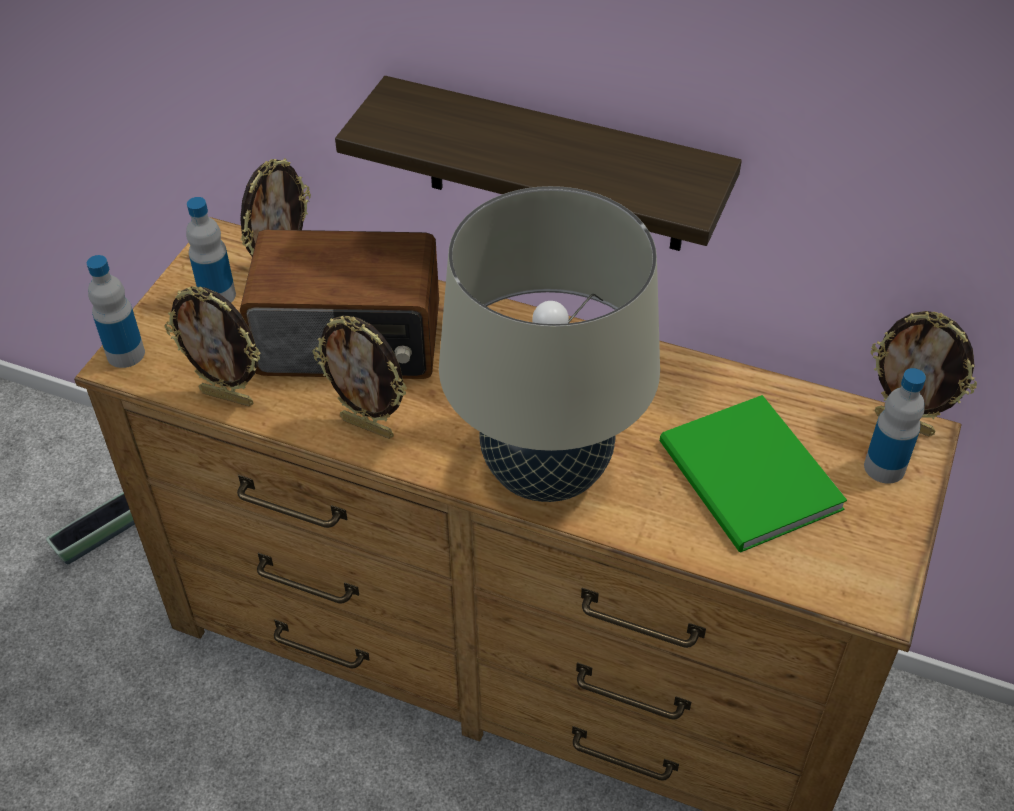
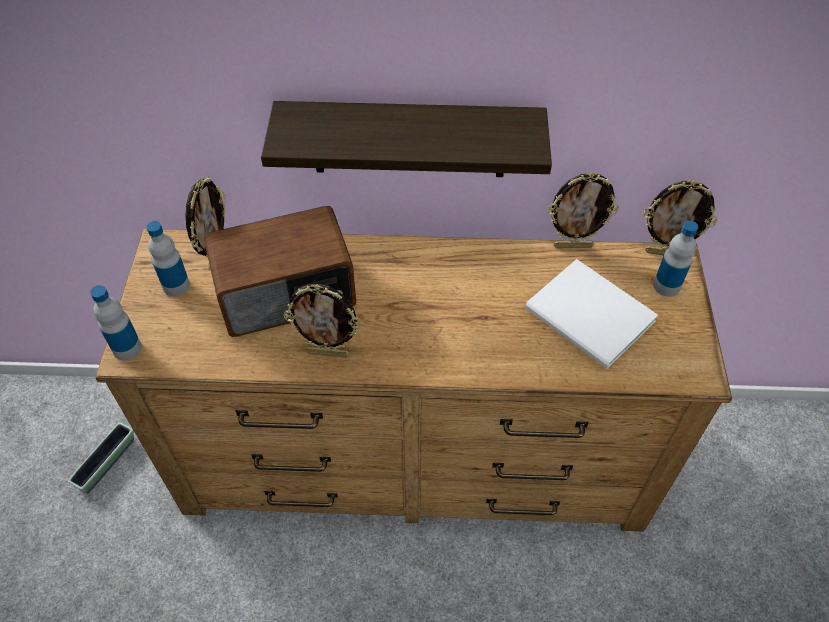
camera: 20 degrees left, 5 degrees up
(228, 397) = (218, 359): picture frame -> picture frame (573, 245)
(546, 470) = (461, 349): beige table lamp -> none
(748, 480) = (590, 318): green book -> white book

